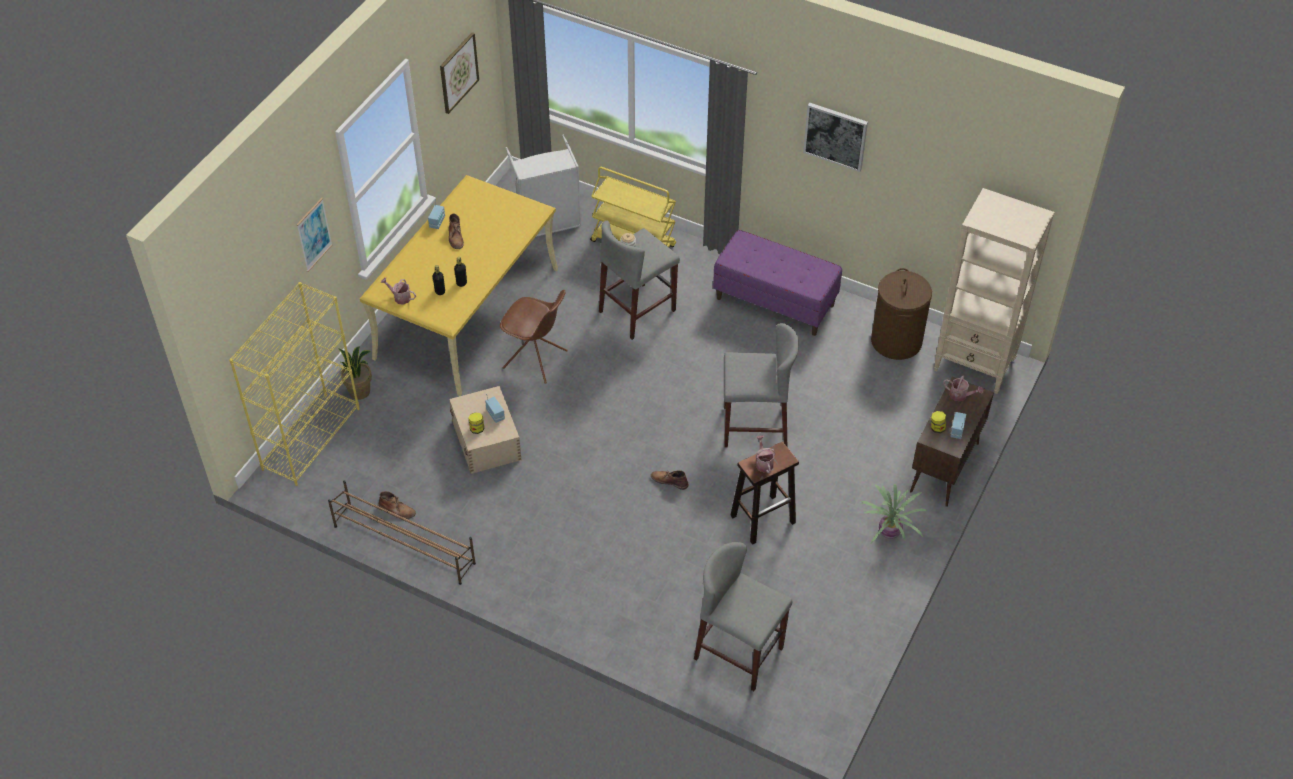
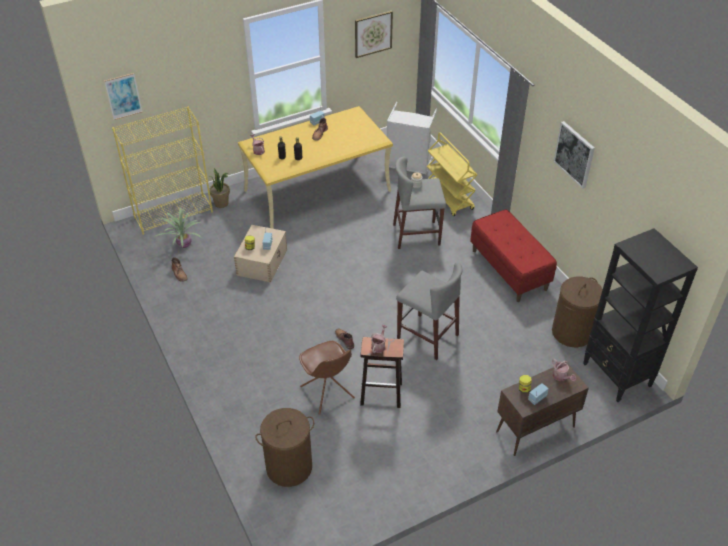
camera: 35 degrees right, 5 degrees down
(314, 234) = (210, 81): picture -> picture (123, 96)
(404, 544) = (164, 293): brown shoe rack -> none
(536, 360) = (331, 233): brown chair -> brown chair (327, 393)
(739, 653) = (289, 467): grey stool -> brown laundry basket
(775, 301) = (509, 270): purple bench -> red bench
(888, 532) = (457, 449): potted plant -> potted plant (183, 244)
(975, 365) = (617, 375): beige bookcase -> black bookcase

